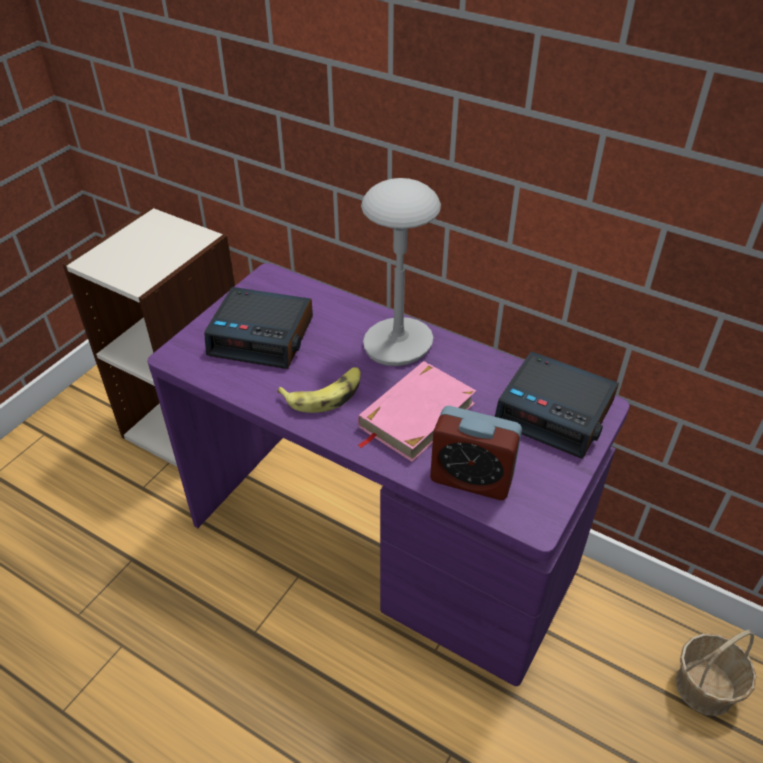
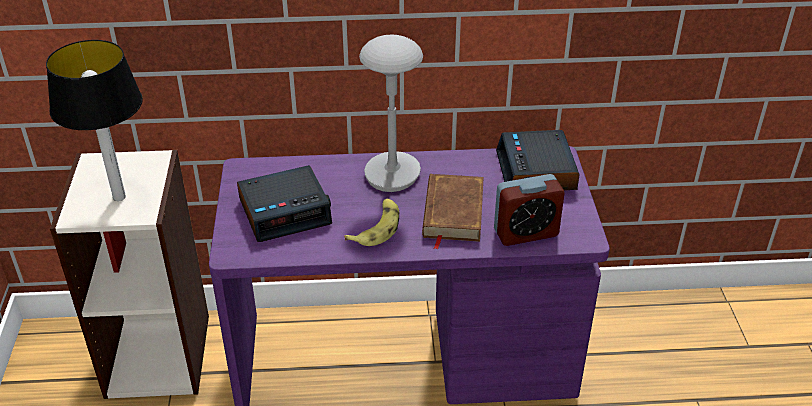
camera: 35 degrees left, 5 degrees down
(139, 259) = (120, 196): none -> table lamp
(416, 415) = (452, 213): pink book -> brown book
(555, 412) = (537, 171): alarm clock -> alarm clock turned 90 degrees clockwise
(705, 687) = (682, 334): basket -> none

